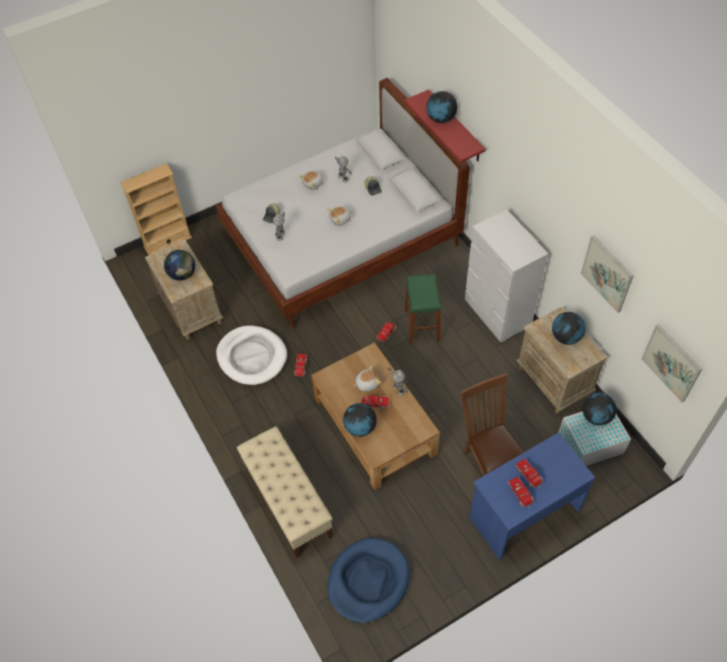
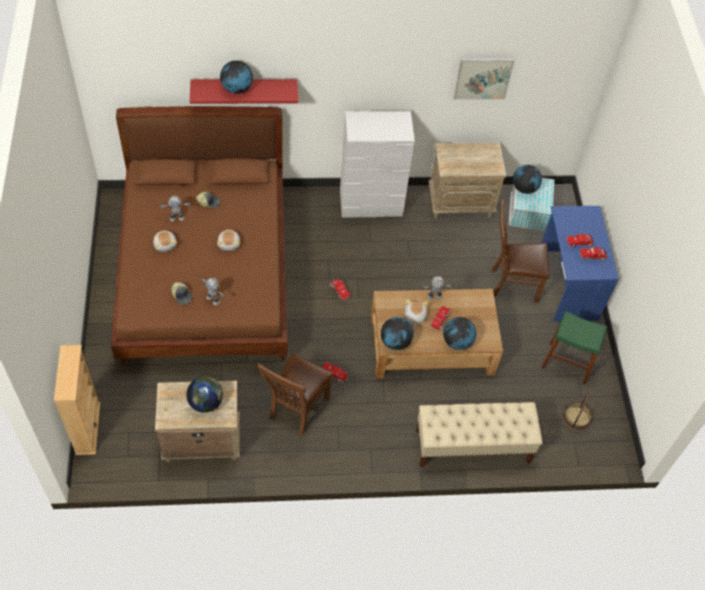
camera: 70 degrees left, 0 degrees up
(252, 357) = (296, 410): white dog bed -> brown chair
(341, 240) = (206, 275): white bed -> brown bed
(368, 581) = (576, 418): blue dog bed -> basket
(422, 325) = (348, 261): green stool -> green stool (567, 363)
(566, 337) = (467, 156): globe -> globe (395, 342)
(671, 363) = (568, 94): picture -> none

